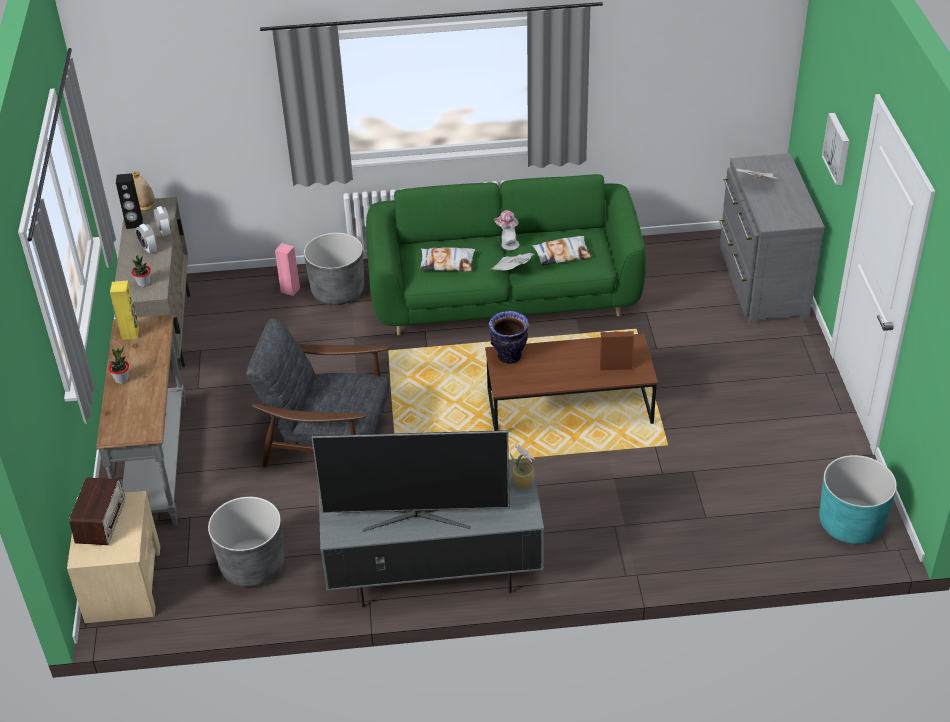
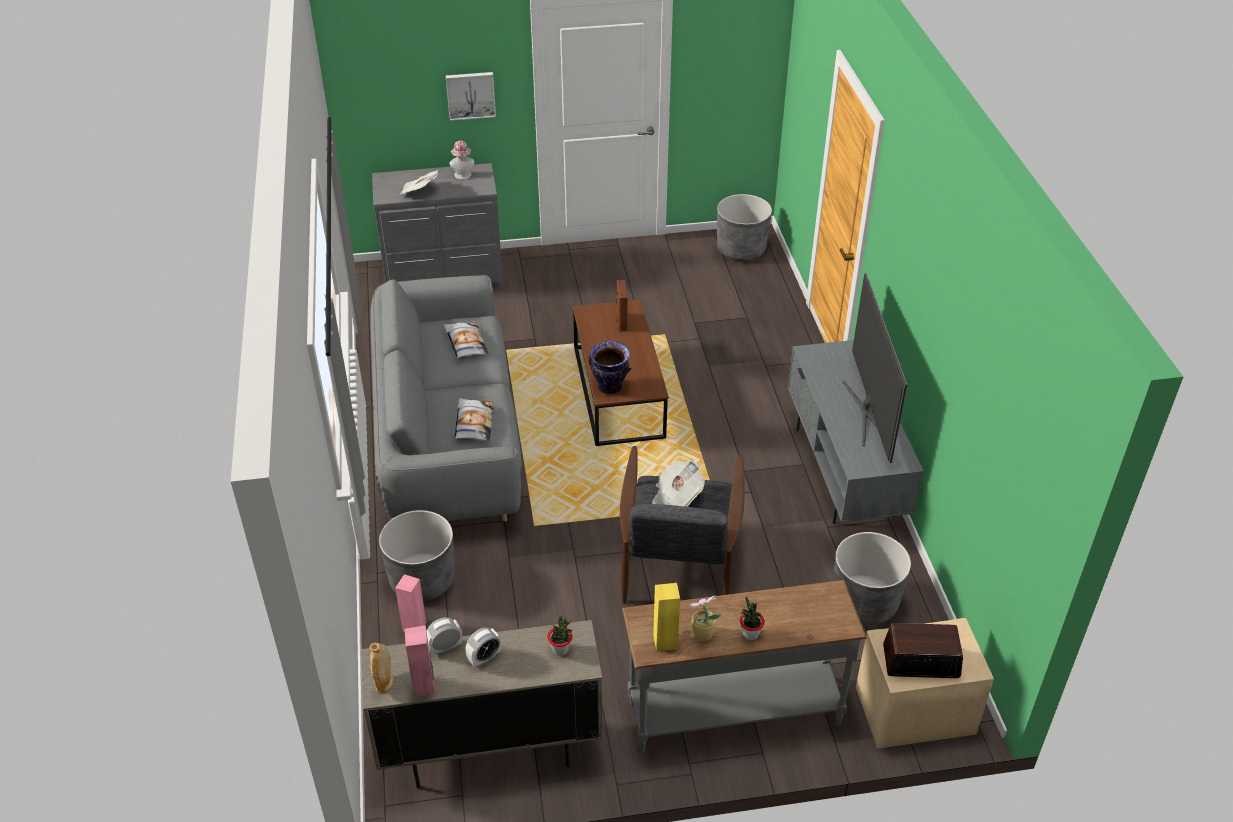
camera: 95 degrees left, 0 degrees up
(134, 224) = (424, 686): black speaker -> pink speaker
(504, 297) = (448, 440): green sofa -> grey sofa
(507, 245) = (444, 381): hat -> hat (463, 176)
(512, 270) = (489, 377): newspaper -> newspaper (676, 496)
(523, 482) = (810, 351): potted plant -> potted plant (701, 634)
(850, 524) = (741, 249): turquoise planter -> grey planter

